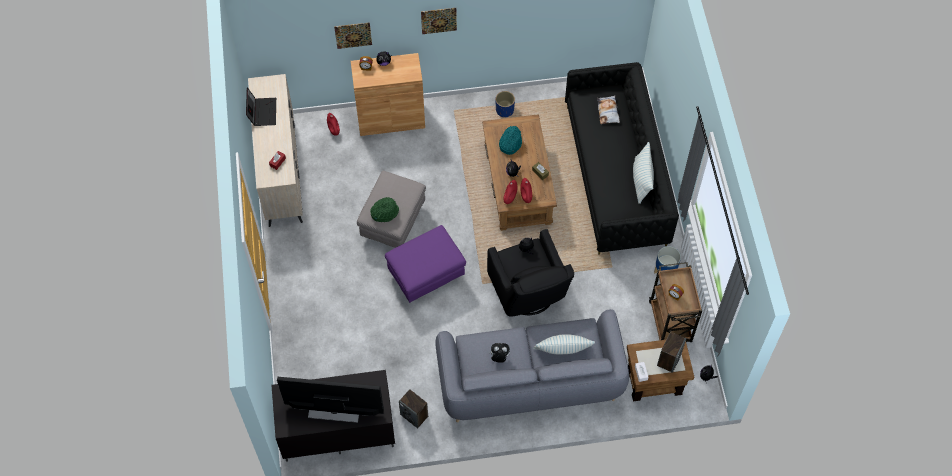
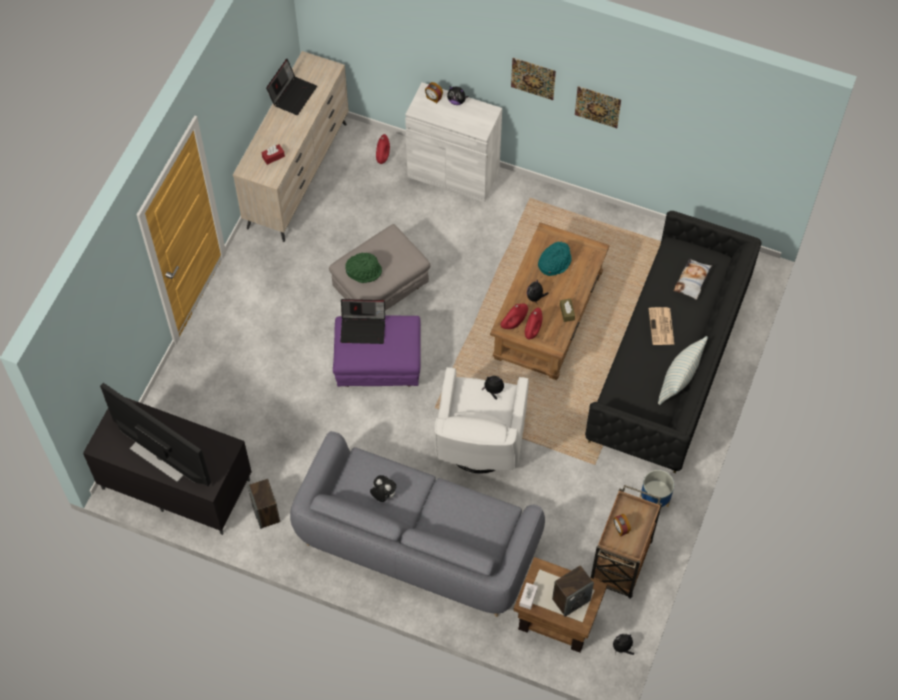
camera: 30 degrees right, 0 degrees up
(353, 35) = (430, 52): picture -> picture (597, 107)
(391, 118) = (453, 174): brown cabinet -> white cabinet
(410, 251) = (363, 328): none -> laptop
(504, 110) = (587, 225): blue planter -> none
(528, 294) = (479, 445): black armchair -> white armchair
(563, 351) = (459, 525): pillow -> none
(608, 152) = (661, 327): none -> newspaper

